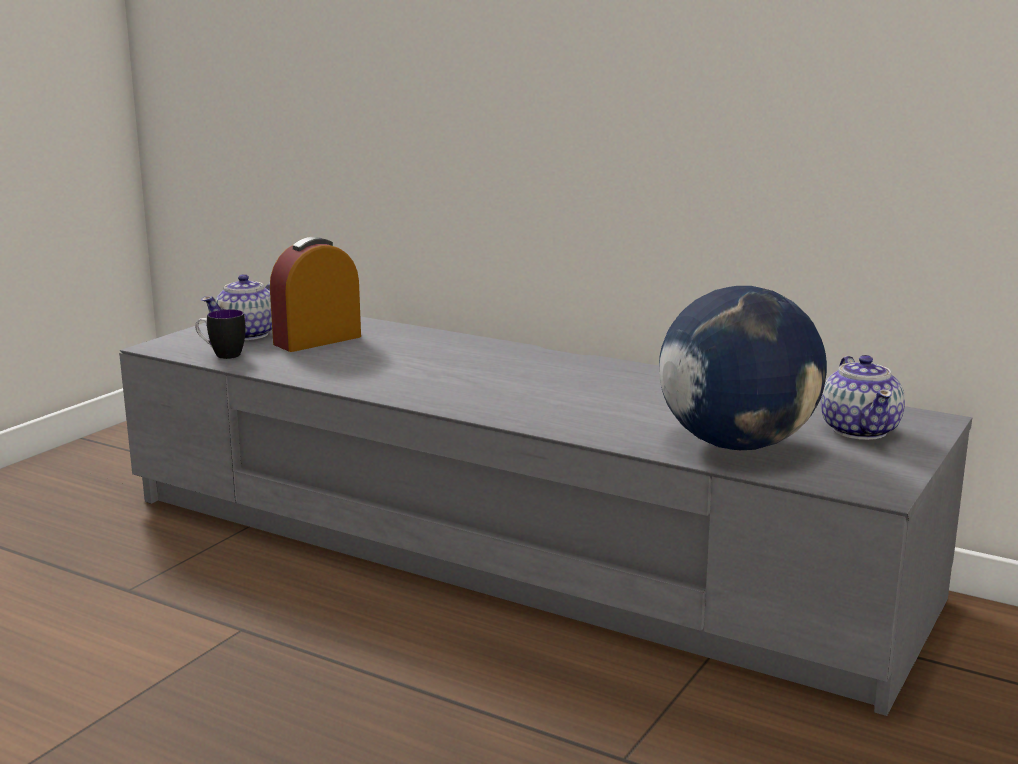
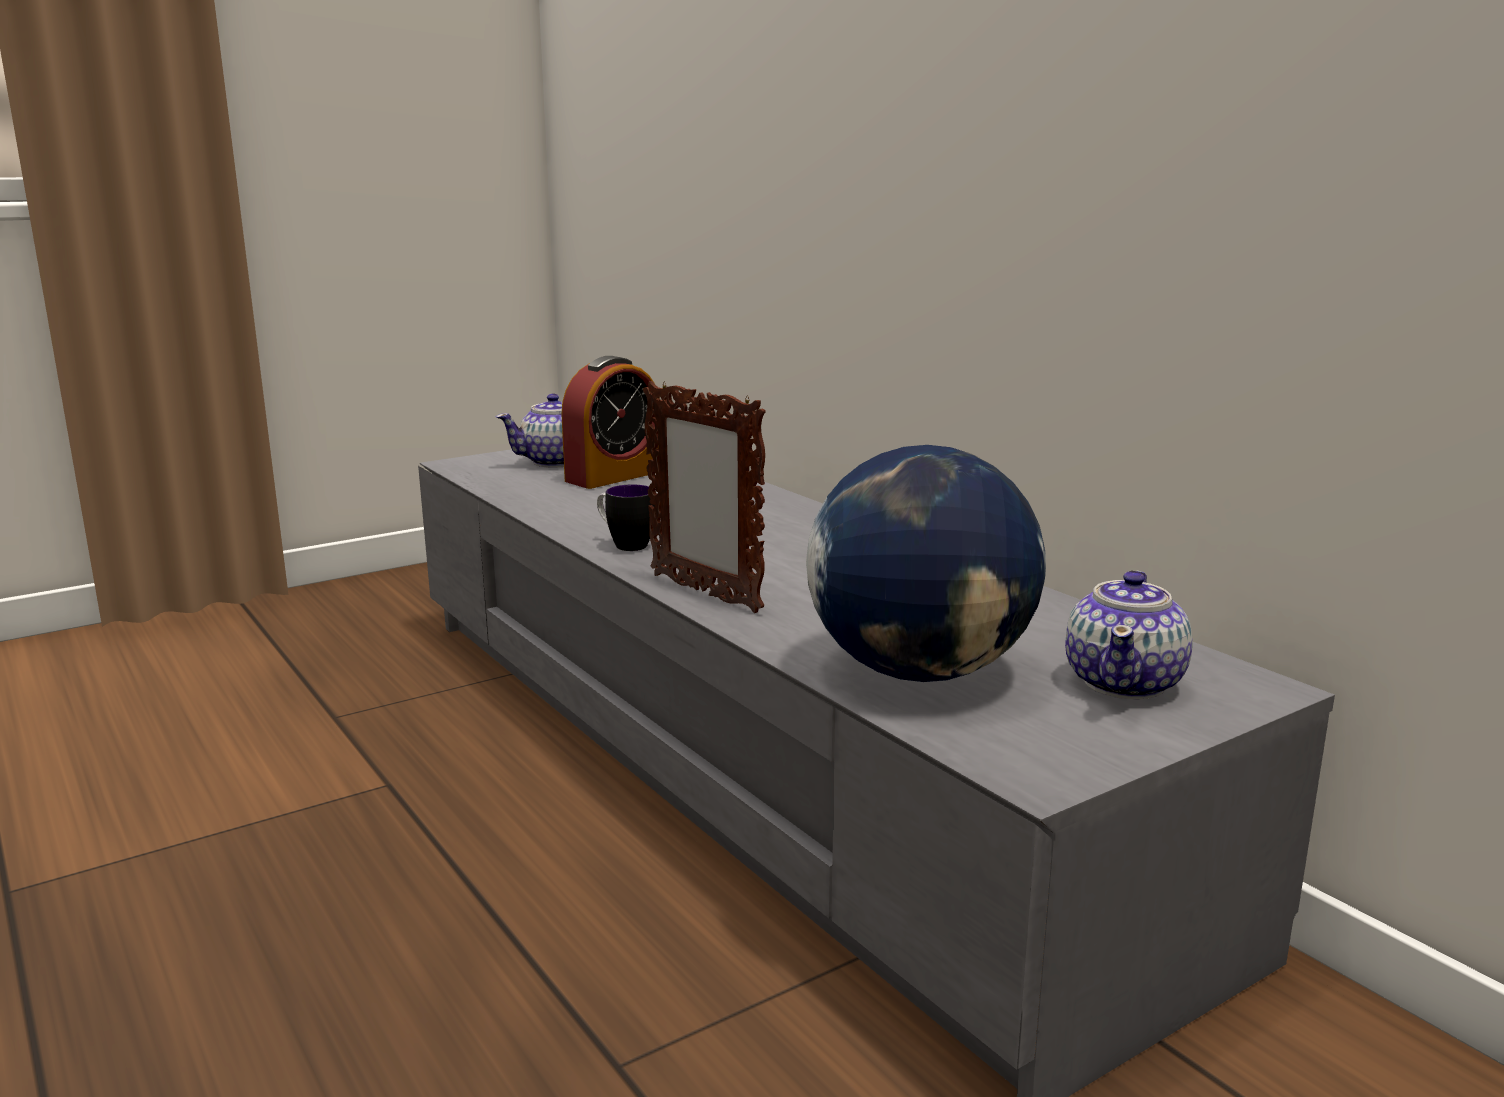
camera: 25 degrees right, 0 degrees up
(221, 355) = (500, 479): mug -> mug (624, 544)
(317, 340) = (614, 476): alarm clock -> alarm clock turned 150 degrees clockwise
(525, 418) = (704, 593): none -> picture frame

